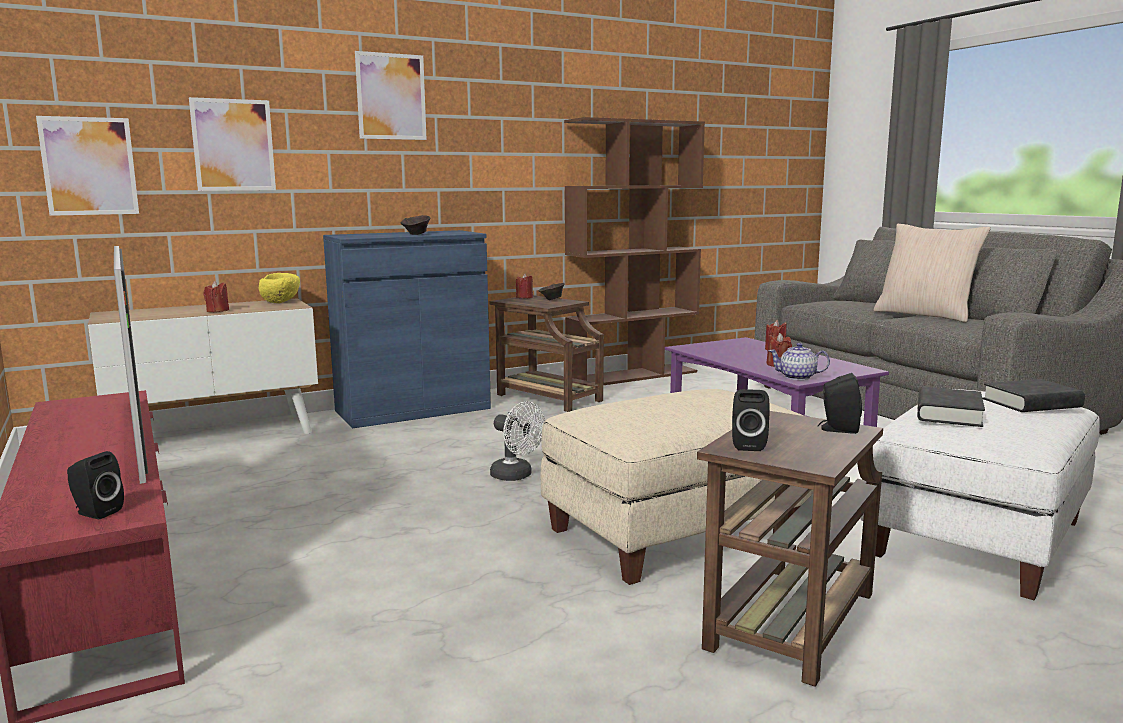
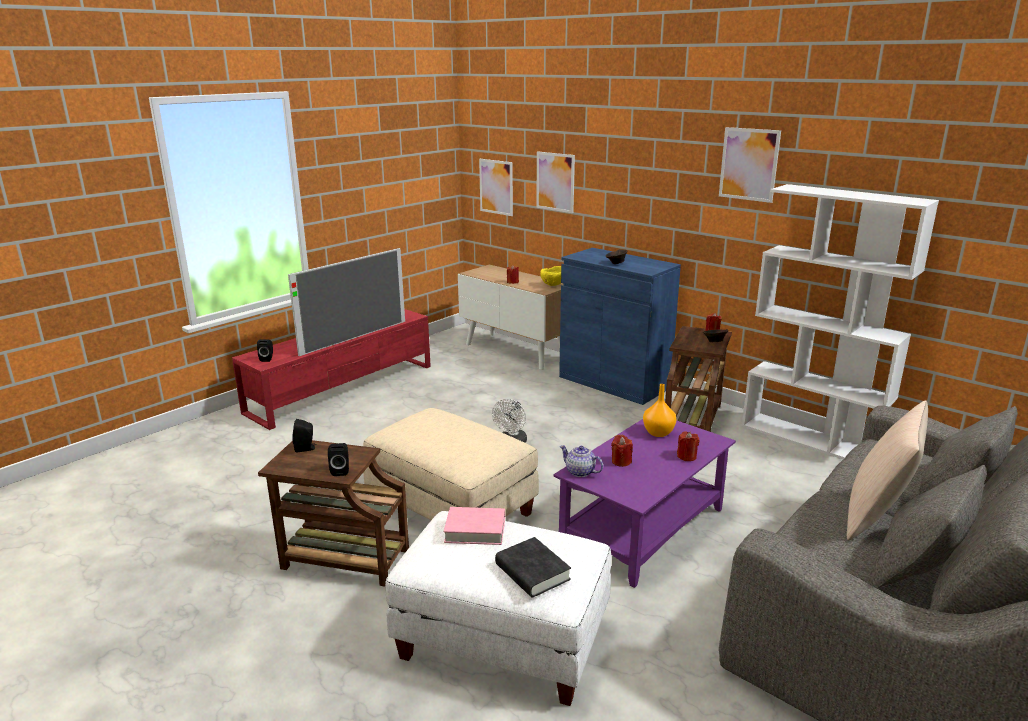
camera: 70 degrees right, 10 degrees up
(391, 96) = (646, 155): picture -> picture (749, 164)
(632, 375) = (812, 439): brown bookcase -> white bookcase
(718, 350) = (659, 433): none -> orange vase
(798, 377) = (580, 472): teapot -> teapot turned 45 degrees counterclockwise
(948, 414) = (475, 530): black book -> pink book

